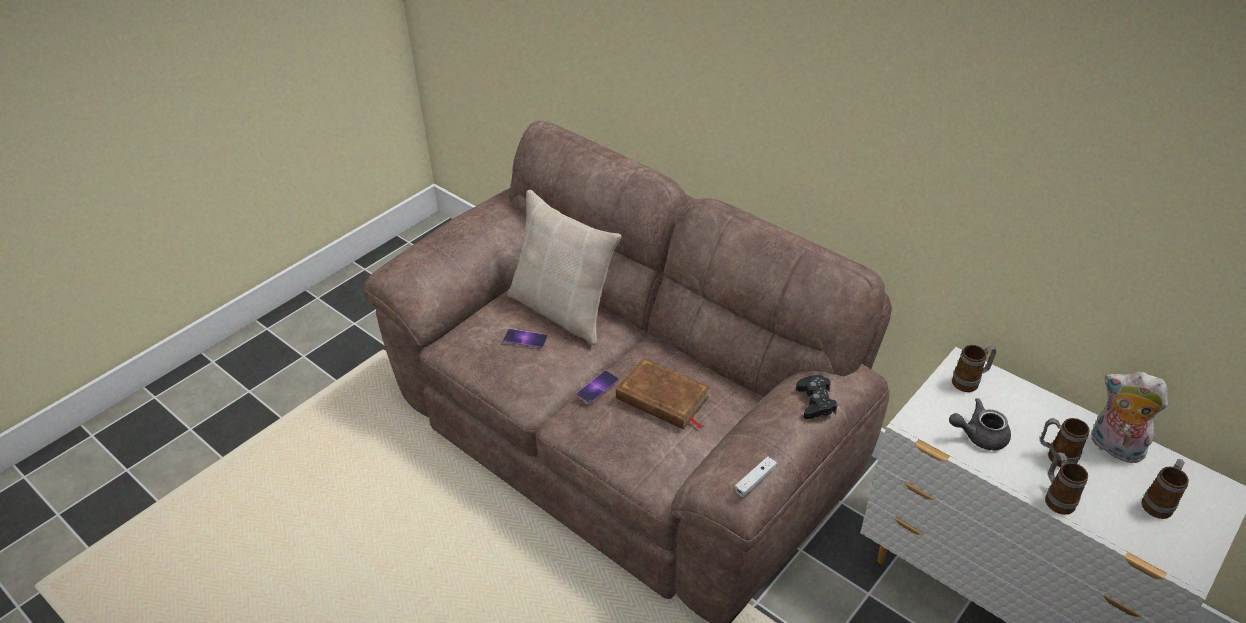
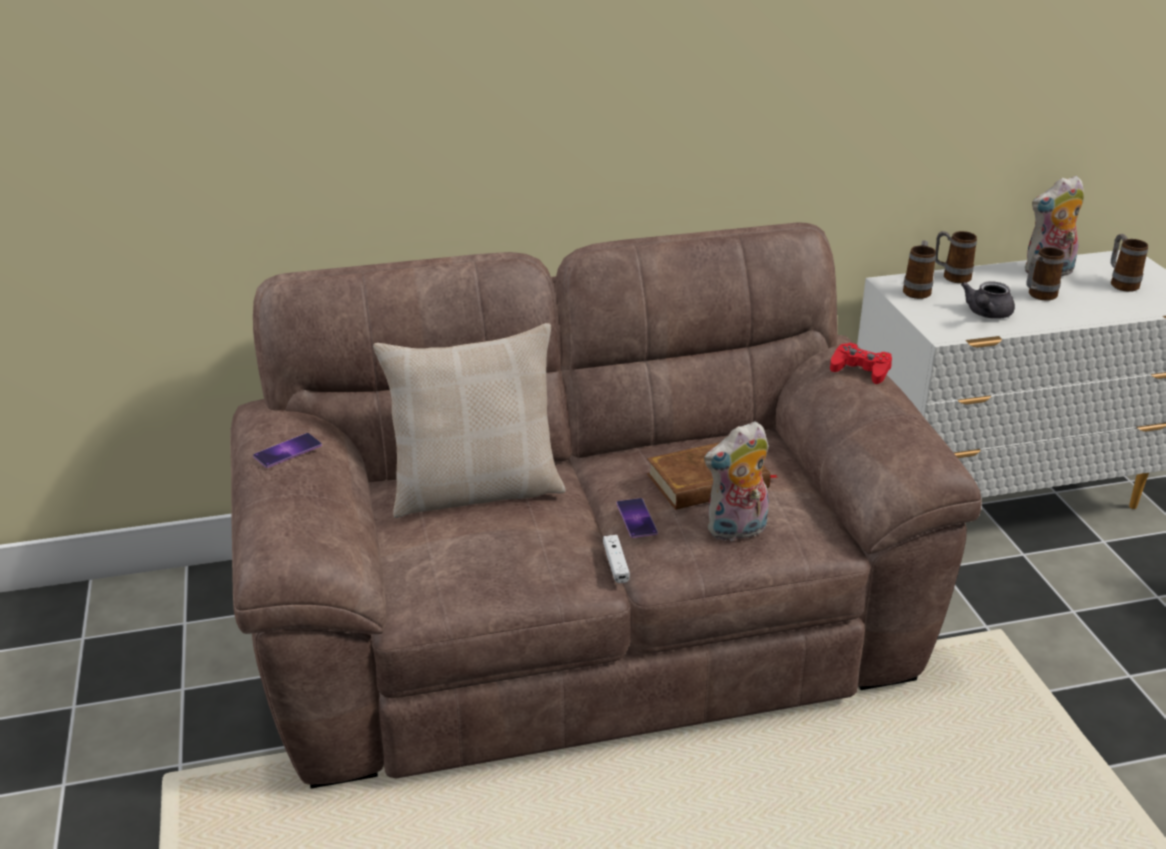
camera: 55 degrees left, 10 degrees down
(525, 338) = (493, 534): phone -> phone (287, 451)
(627, 437) = (736, 531): none -> plush toy
(755, 480) = (935, 443): white game controller -> white game controller (616, 564)
(815, 402) = (861, 370): black game controller -> red game controller
(1056, 498) = (1085, 315): mug -> mug (951, 277)

